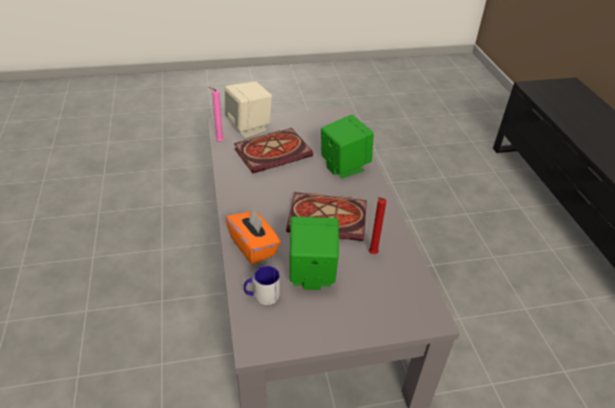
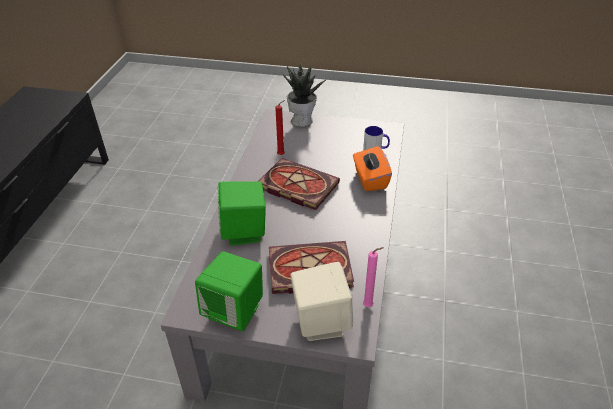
camera: 155 degrees left, 0 degrees up
(311, 274) = (334, 153): green speaker -> green speaker (234, 311)
(389, 323) = (302, 120): none -> potted plant

